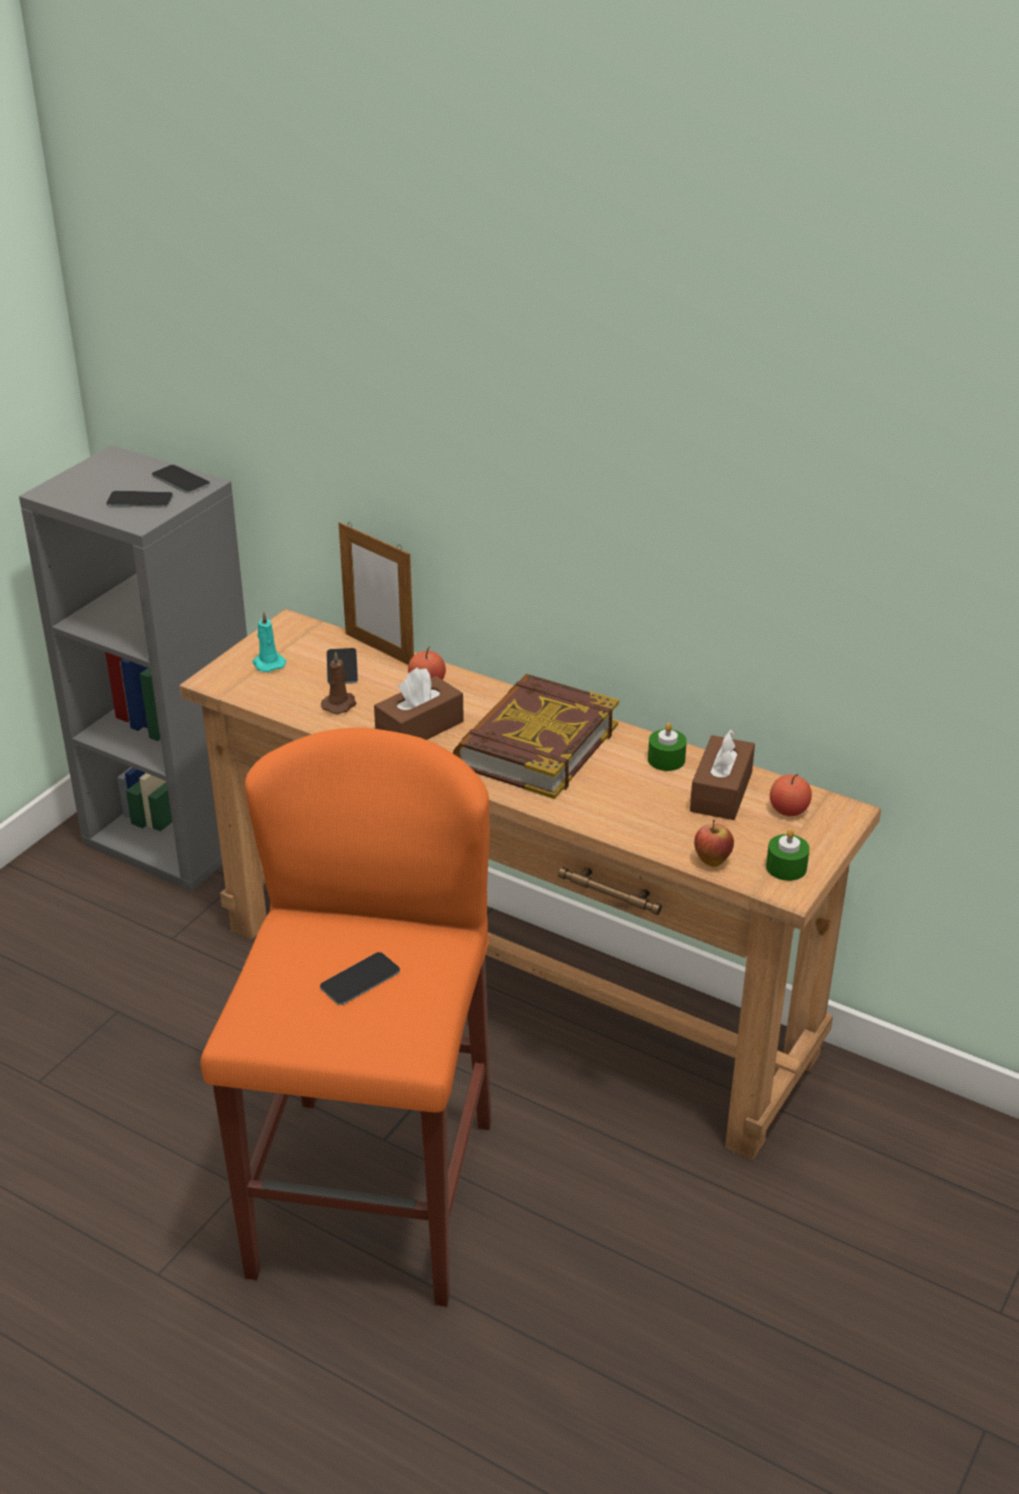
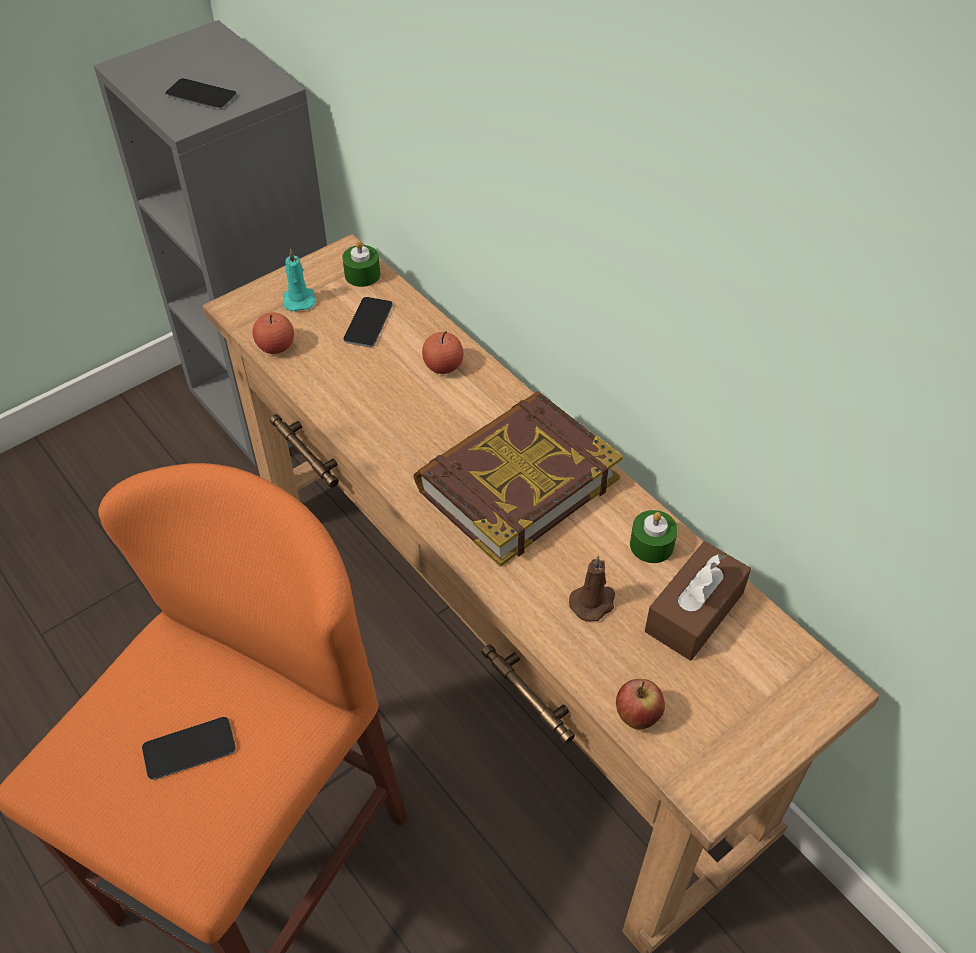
camera: 20 degrees right, 15 degrees up
(180, 480) = (256, 77): phone -> none
(340, 704) = (341, 371): brown candle -> brown candle (593, 602)
(379, 650) = (417, 309): picture frame -> none
(419, 728) = (406, 424): brown tissue box -> none
(786, 867) = (722, 756): green candle -> green candle (362, 275)
(788, 810) = (763, 665): apple -> apple (276, 346)

